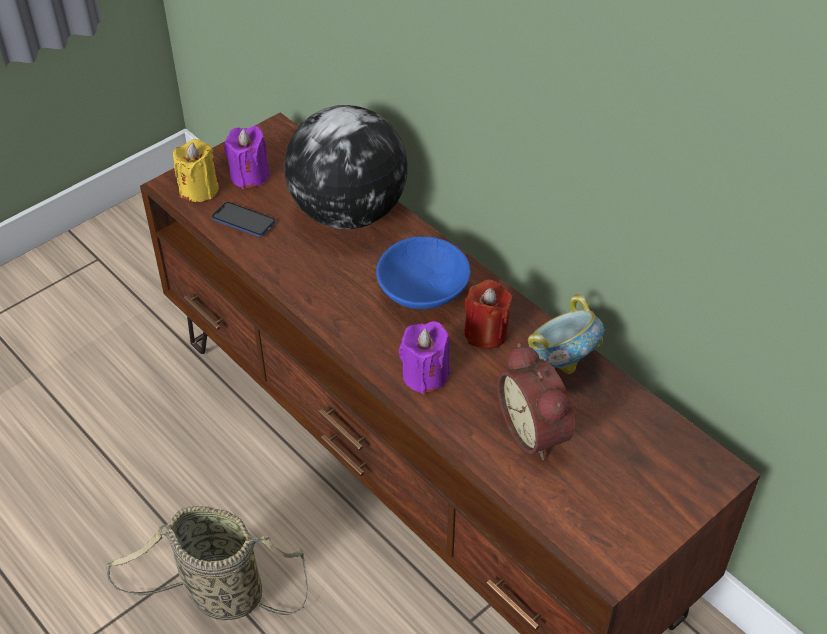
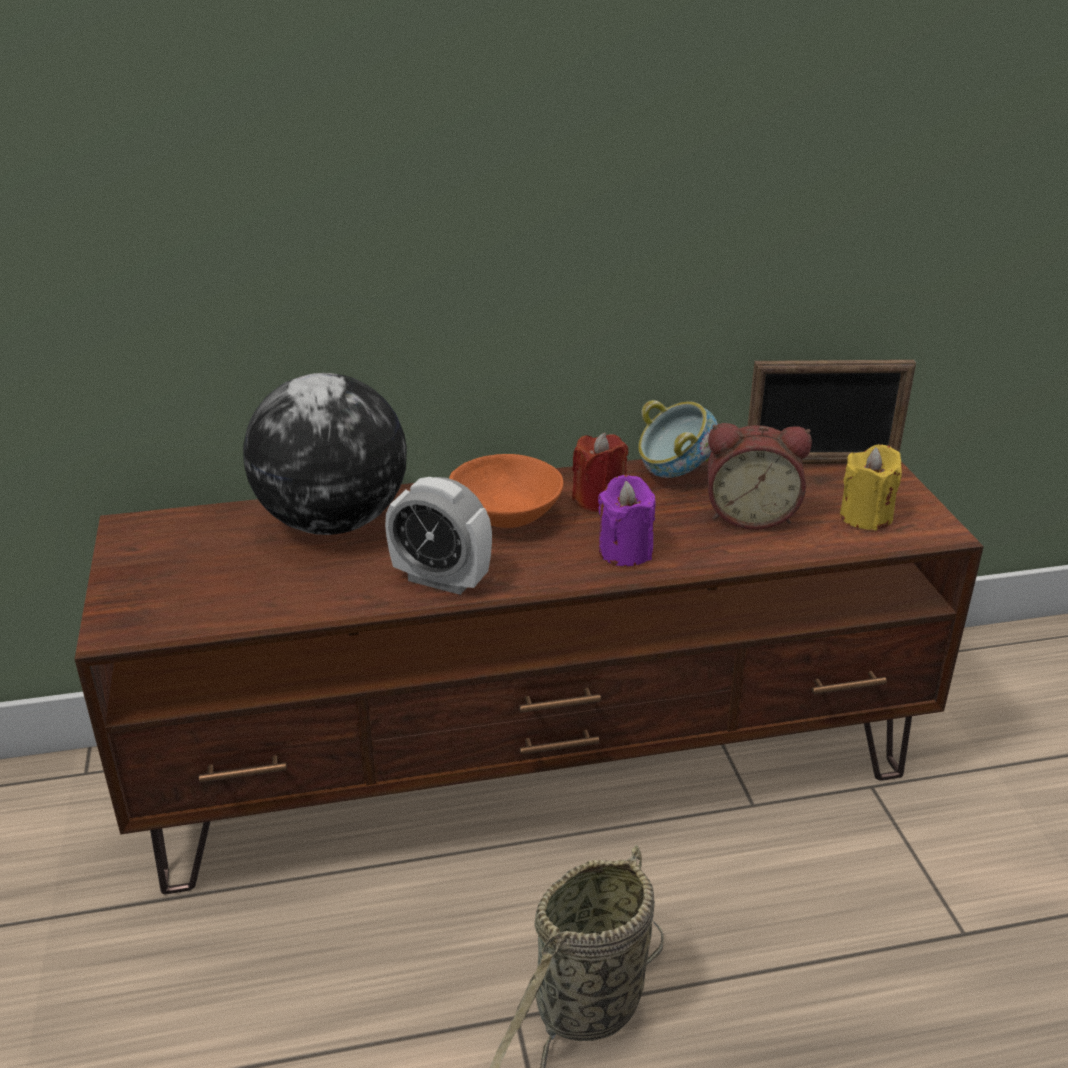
camera: 60 degrees left, 15 degrees down
(199, 189) = (152, 612): yellow candle -> yellow candle (866, 516)
(244, 221) = (254, 595): phone -> none
(249, 176) = (181, 568): purple candle -> none
(319, 295) = (441, 580): none -> alarm clock
(423, 292) = (506, 515): blue bowl -> orange bowl
(666, 449) = (820, 462): none -> picture frame

